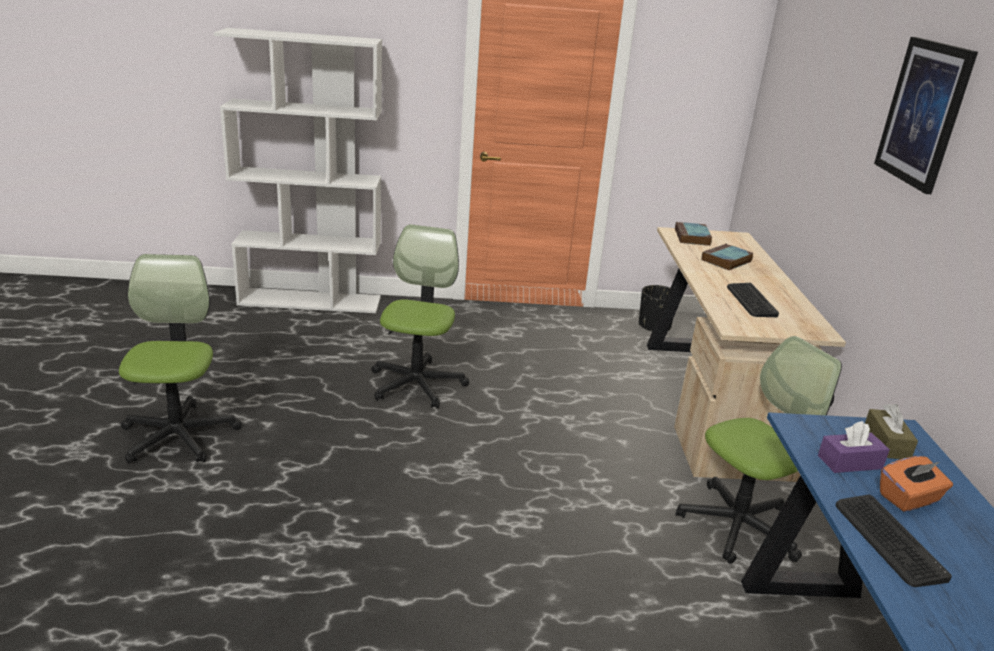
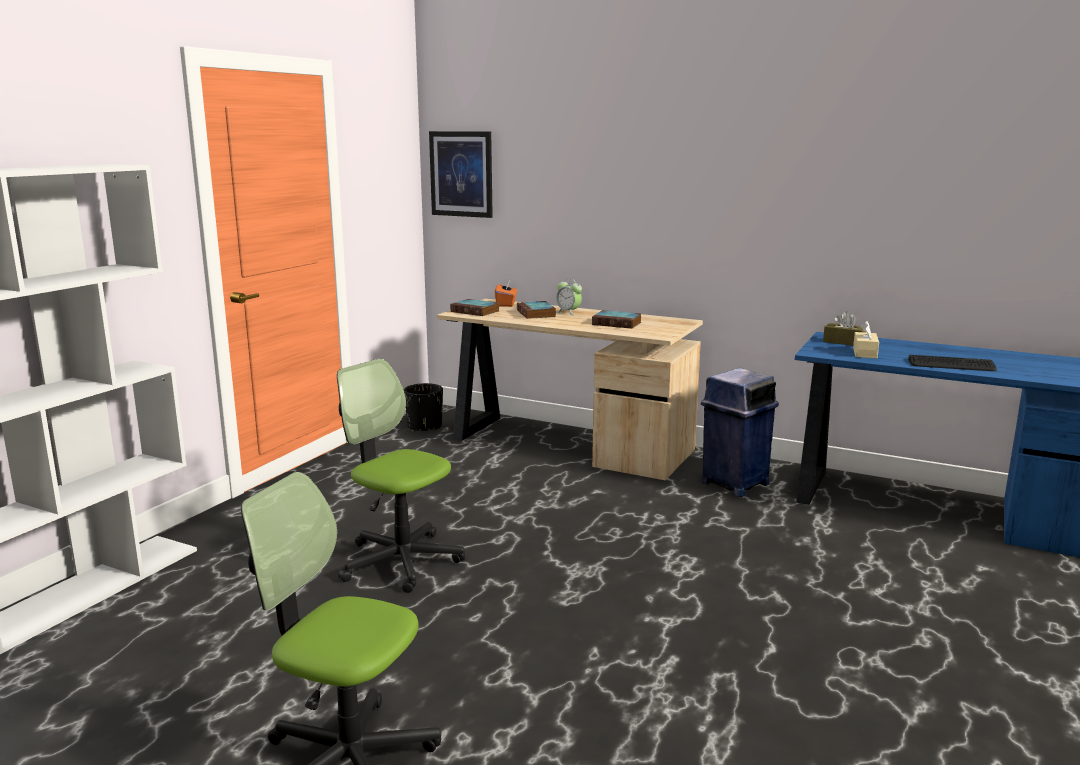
camera: 60 degrees left, 10 degrees down
(738, 525) = (734, 483): office chair -> blue trash can
(751, 301) = (618, 323): keyboard -> book
(756, 273) = (568, 312): none -> alarm clock
(849, 462) = (864, 353): purple tissue box -> beige tissue box
(909, 499) = (908, 352): orange tissue box -> orange tissue box (506, 304)
(923, 113) = (714, 135): picture -> picture (461, 174)

